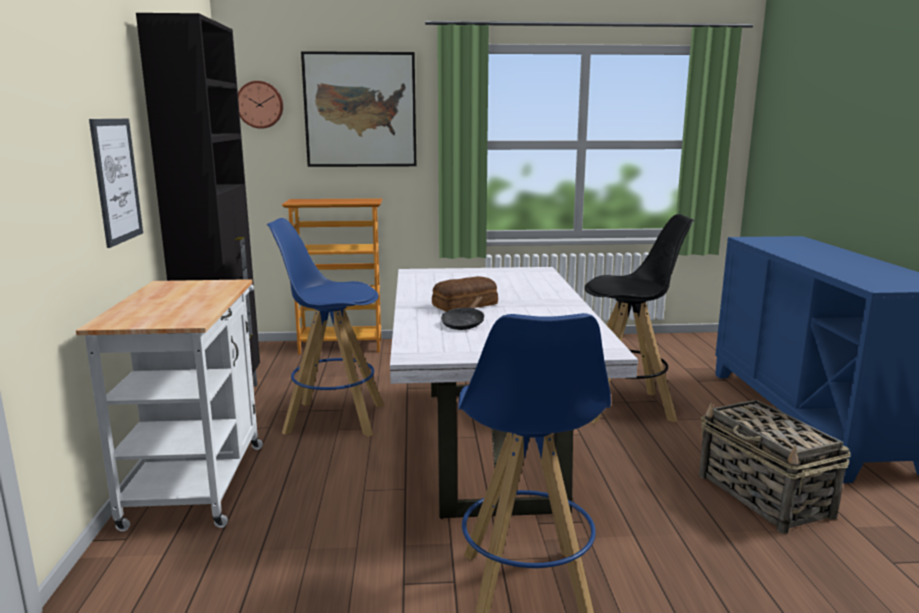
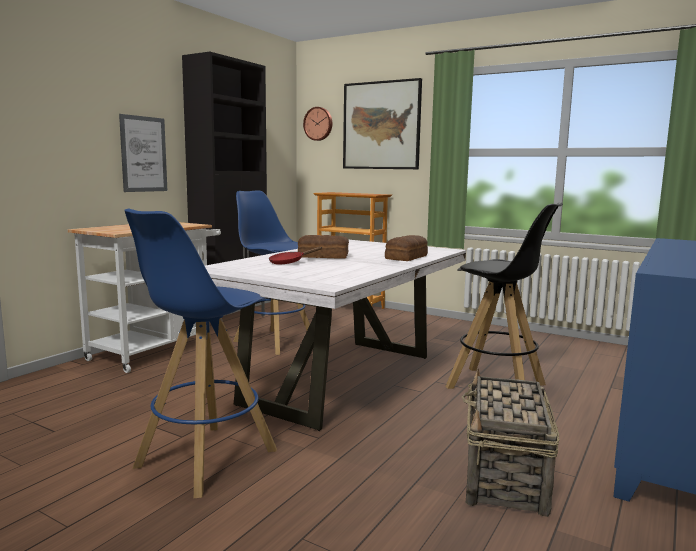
camera: 35 degrees right, 5 degrees down
(464, 323) = (289, 262): black frying pan -> red frying pan
(542, 289) = (407, 257): none -> bread

